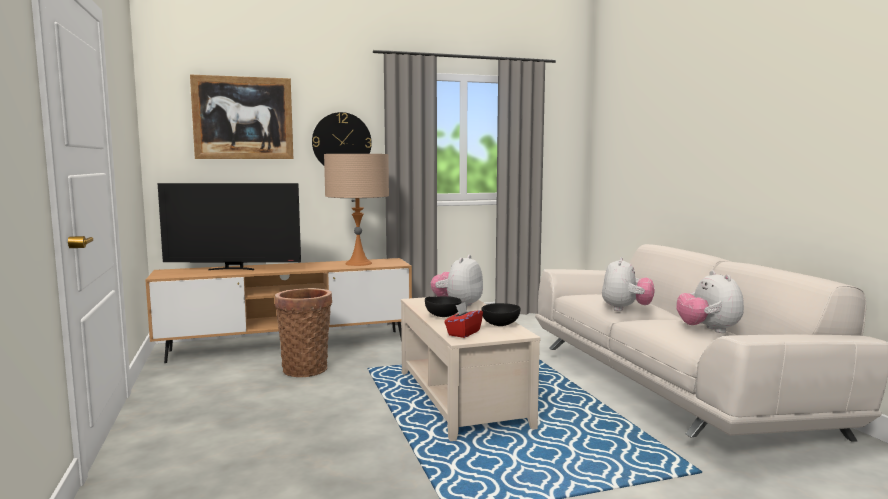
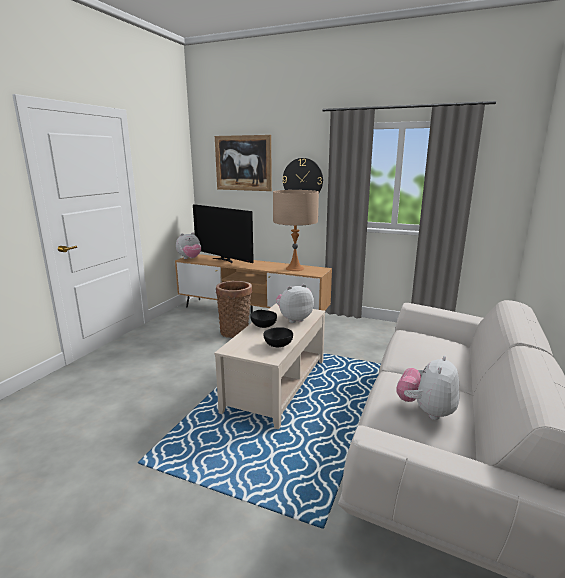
camera: 40 degrees right, 10 degrees up
(463, 333) = (242, 344): red tissue box -> none
(626, 309) = (411, 361): plush toy -> plush toy (190, 259)

